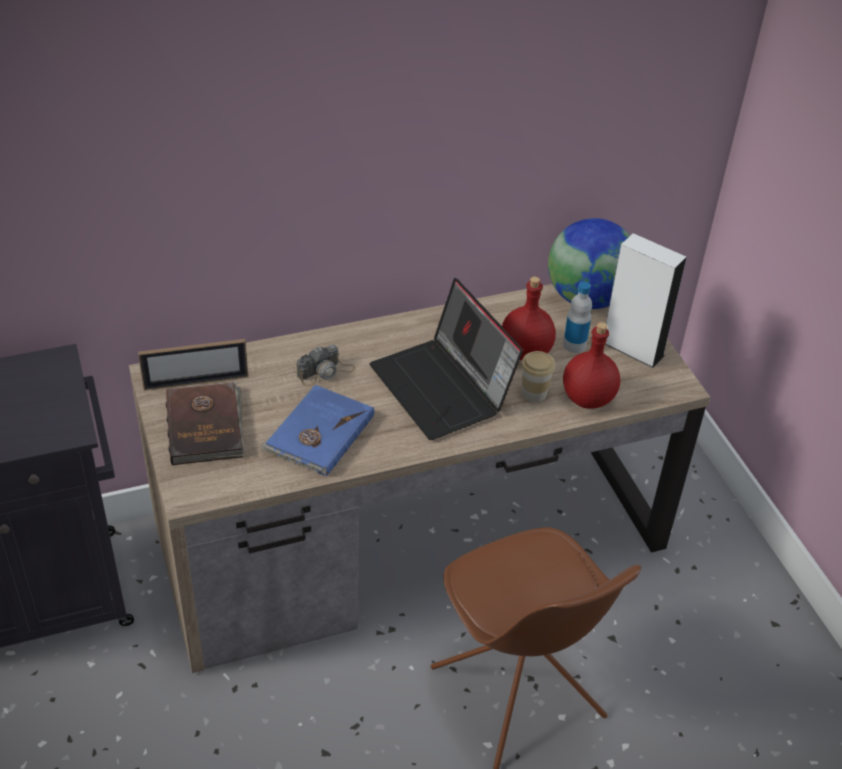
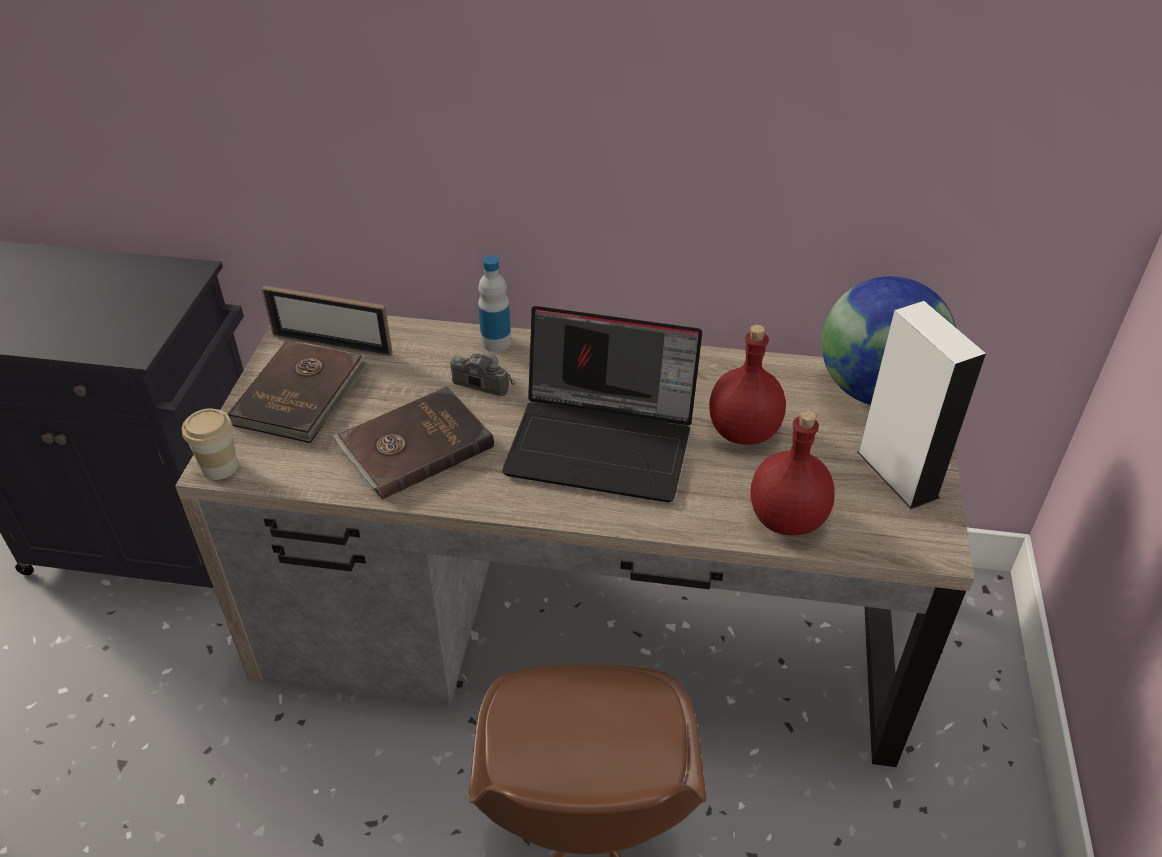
camera: 30 degrees right, 0 degrees up
(318, 433) = (414, 445): blue book -> brown book
(325, 372) = (479, 378): camera -> camera turned 150 degrees counterclockwise
(443, 388) = (604, 442): laptop -> laptop turned 75 degrees counterclockwise
(534, 393) = (717, 487): cup -> cup (220, 467)
(574, 345) = (816, 443): bottle -> bottle (496, 342)

